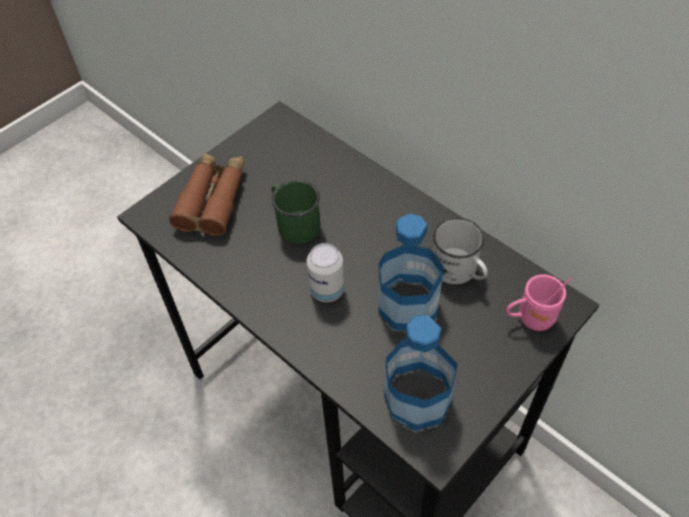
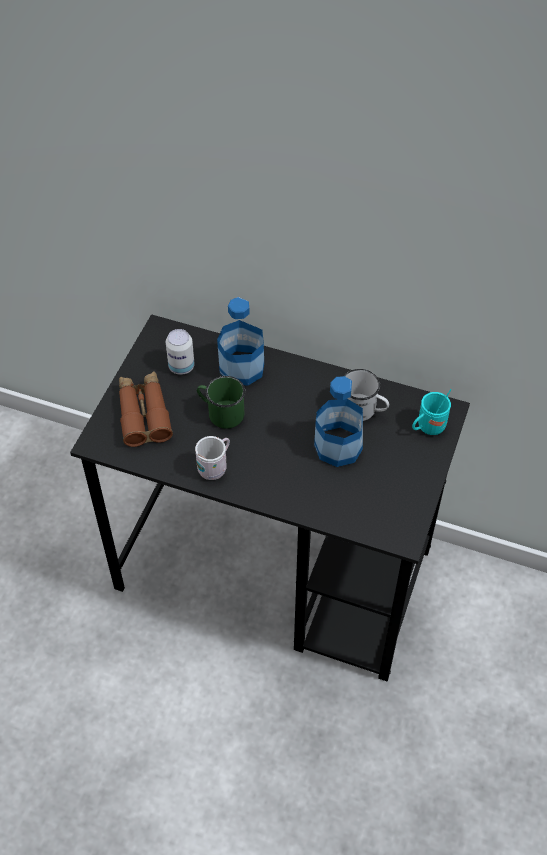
camera: 25 degrees left, 0 degrees up
(255, 282) = (215, 467): none -> white mug
(327, 290) = (273, 455): can -> can (181, 366)
(417, 399) = (375, 508): bottle -> bottle (242, 368)
(530, 319) = (427, 428): pink mug -> turquoise mug

